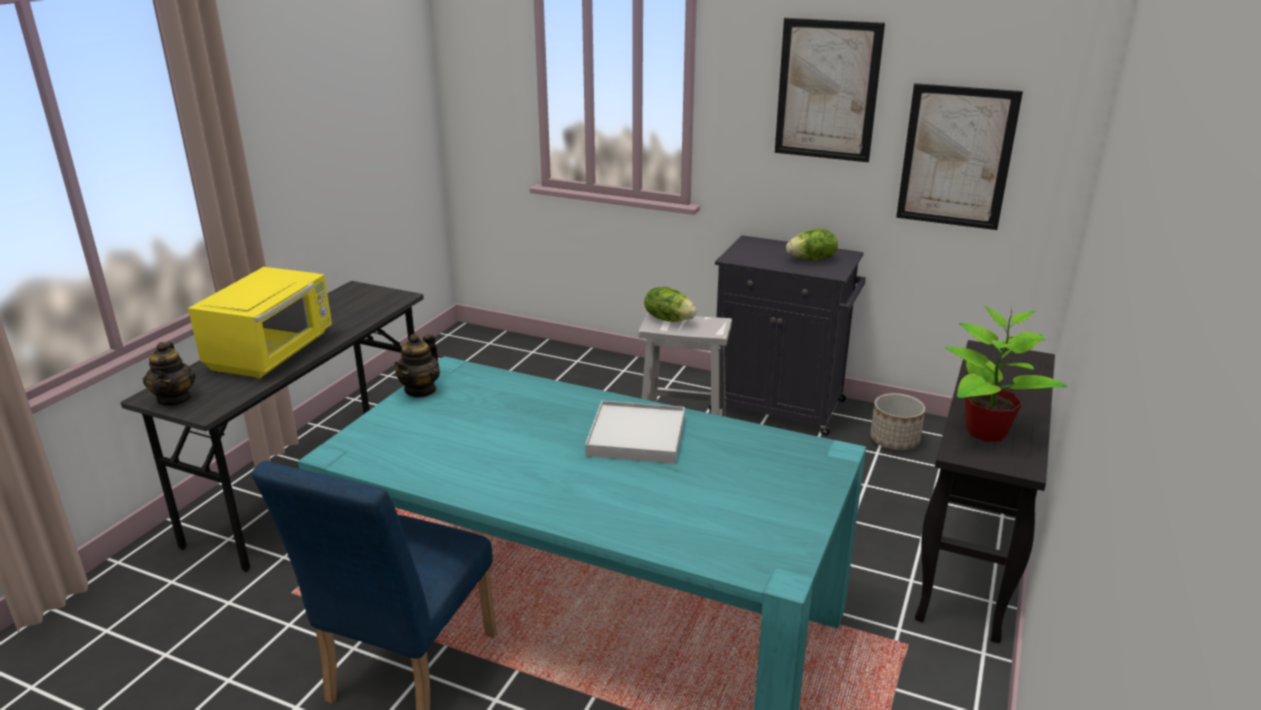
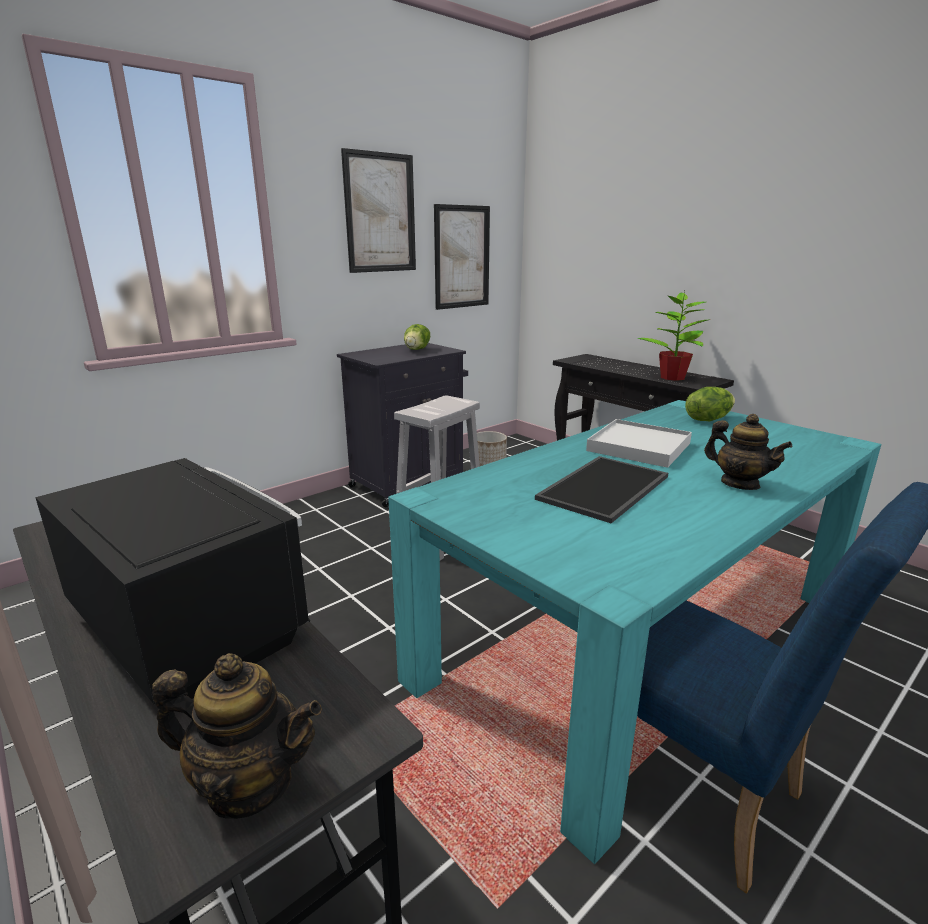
camera: 65 degrees left, 5 degrees down
(273, 352) = (188, 625): yellow microwave -> black microwave
(420, 390) = (469, 519): teapot -> teapot (739, 484)
(510, 432) = (605, 489): none -> tray
(669, 319) = (422, 409): lettuce -> lettuce (707, 419)

